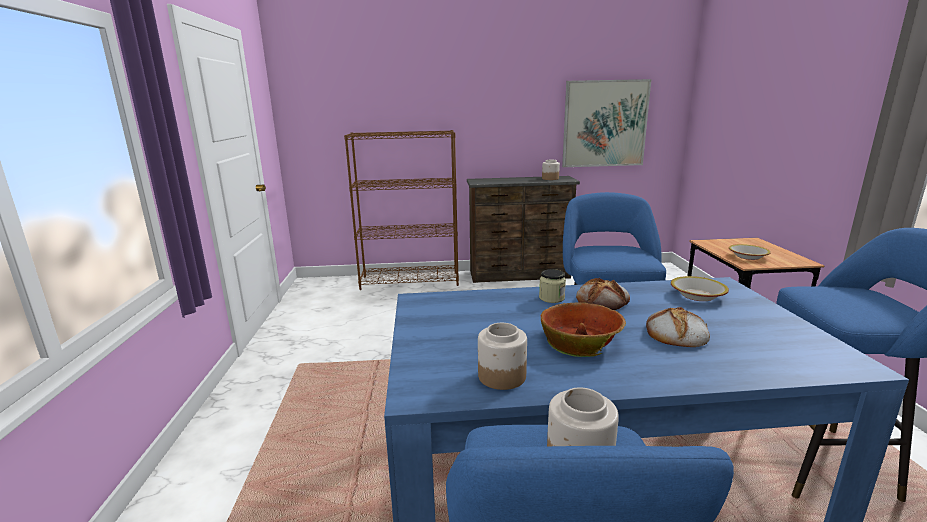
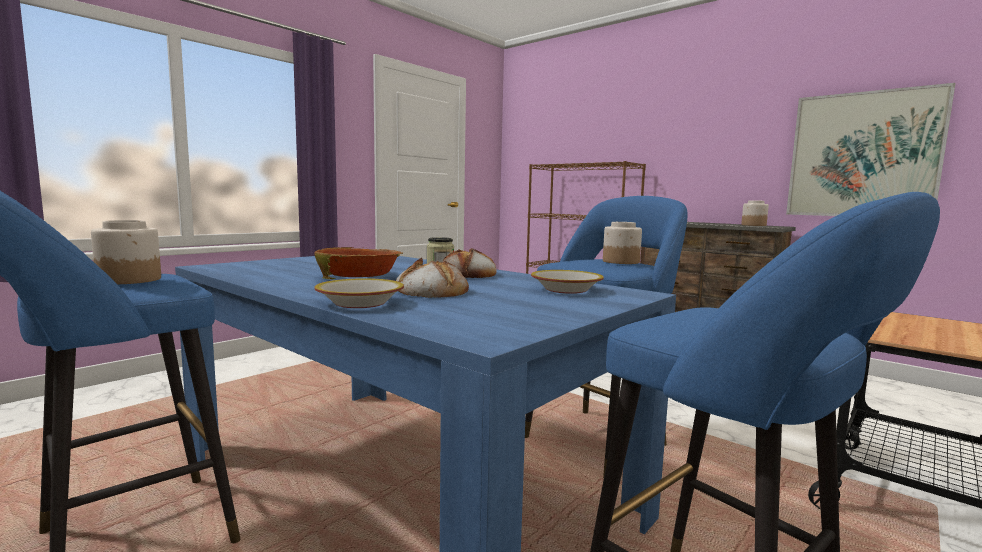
camera: 45 degrees right, 10 degrees down
(501, 376) = (259, 272): jar -> jar (620, 261)
(748, 256) = (909, 332): bowl -> bowl (360, 303)

